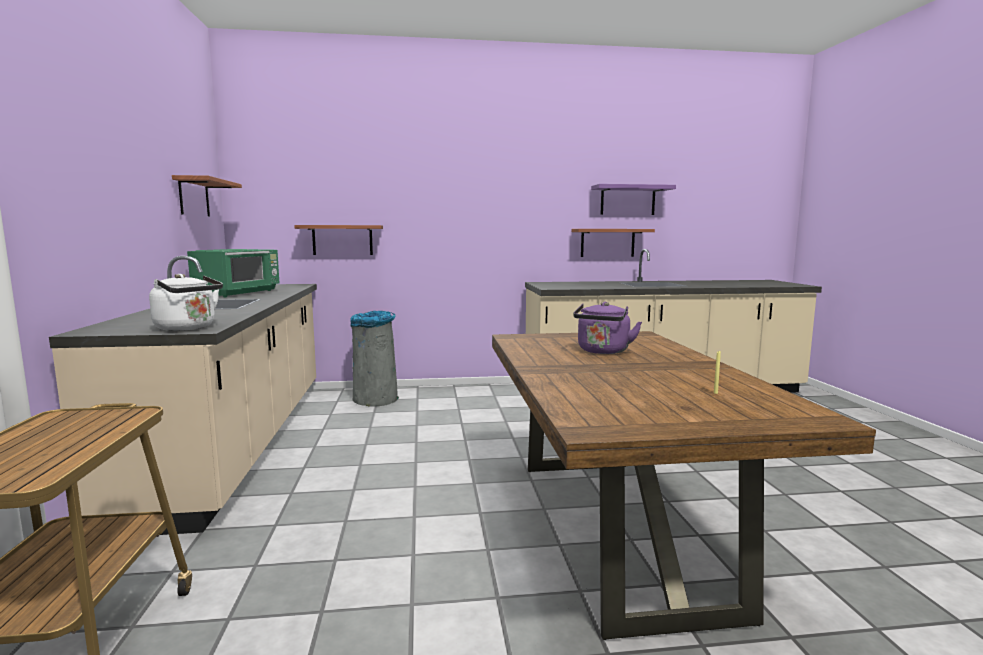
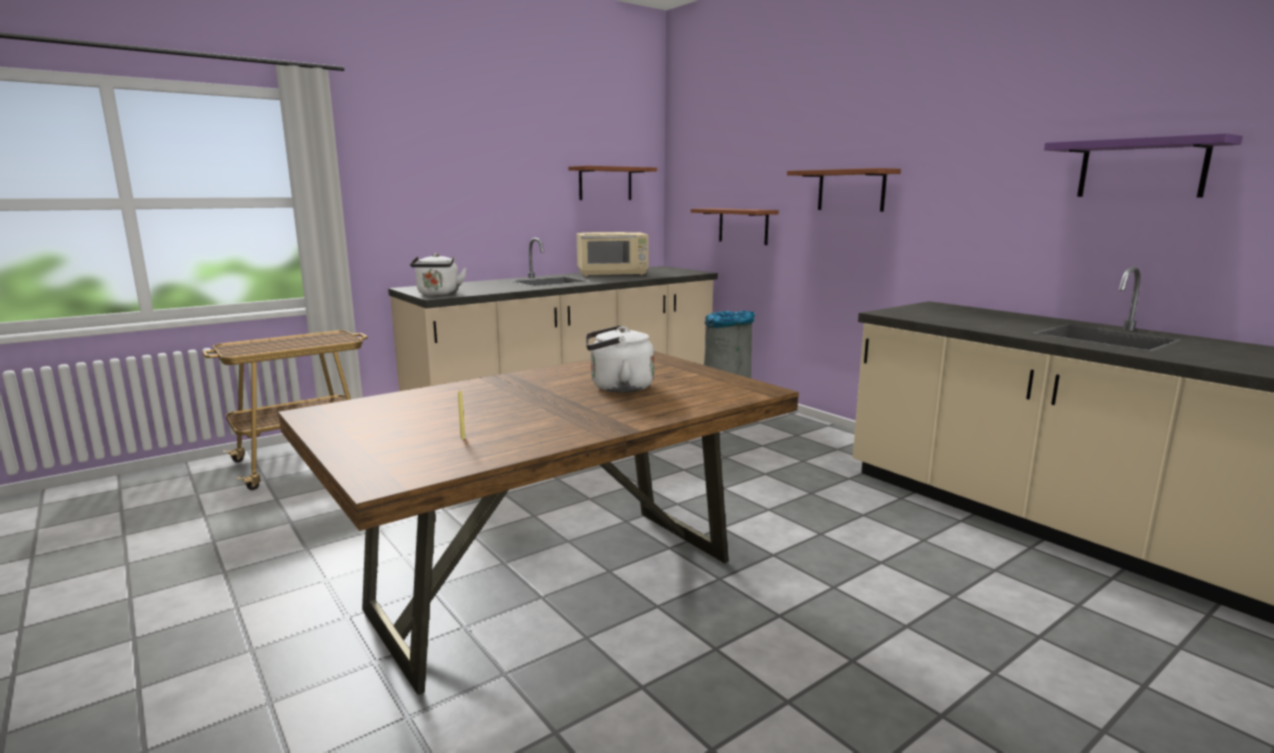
camera: 60 degrees right, 5 degrees up
(239, 293) = (613, 274): green microwave -> beige microwave
(603, 351) = (617, 387): purple kettle -> white kettle
(607, 242) = (1086, 249): shelf -> shelf (851, 190)

